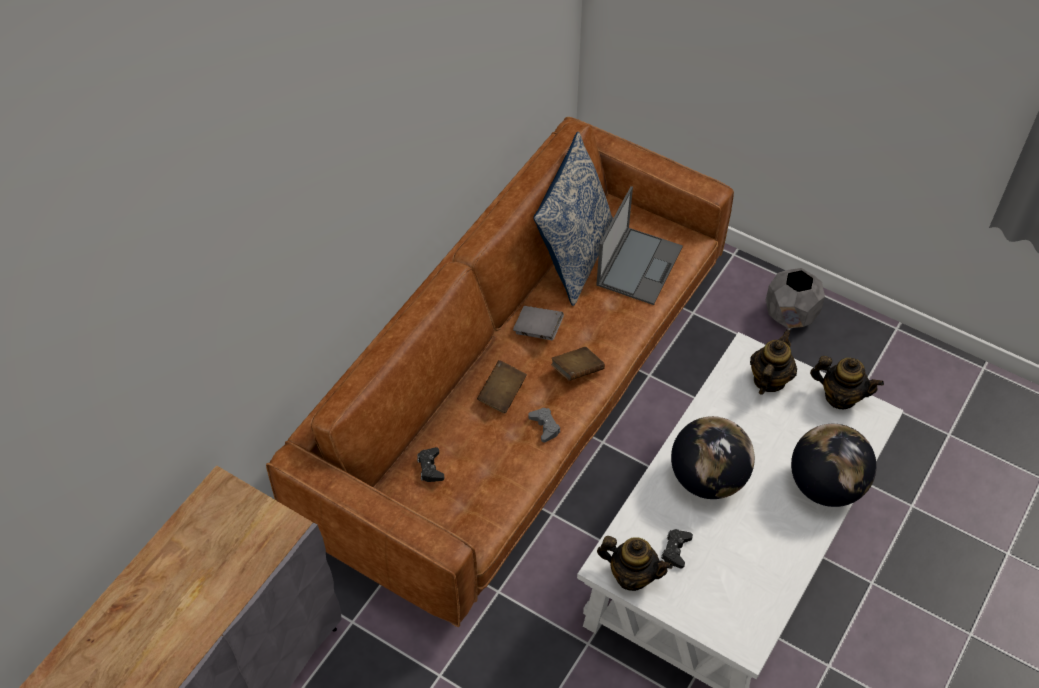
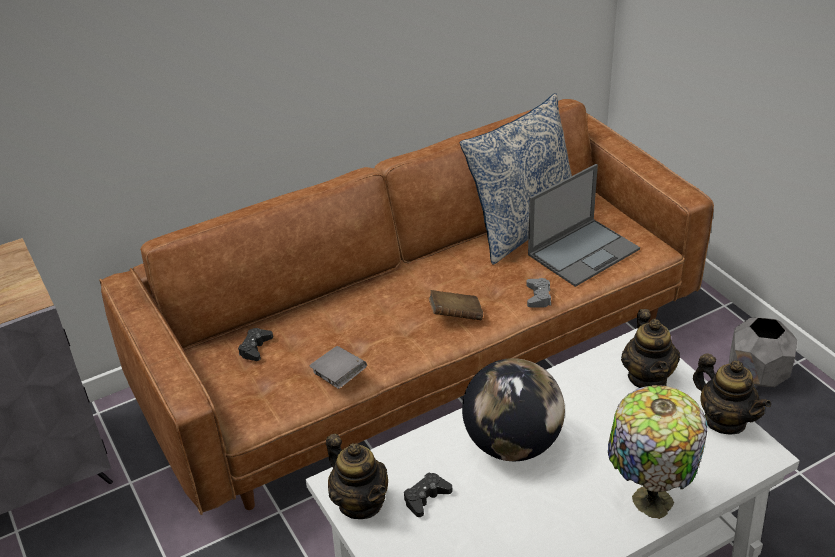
camera: 30 degrees right, 15 degrees down
(502, 394) = (369, 312): brown book -> none
(538, 330) = (444, 273): grey book -> grey book (339, 377)
(545, 426) = (388, 350): grey game controller -> grey game controller (538, 297)
(769, 380) = (648, 378): teapot -> teapot turned 120 degrees clockwise
(825, 485) = (648, 501): globe -> table lamp

